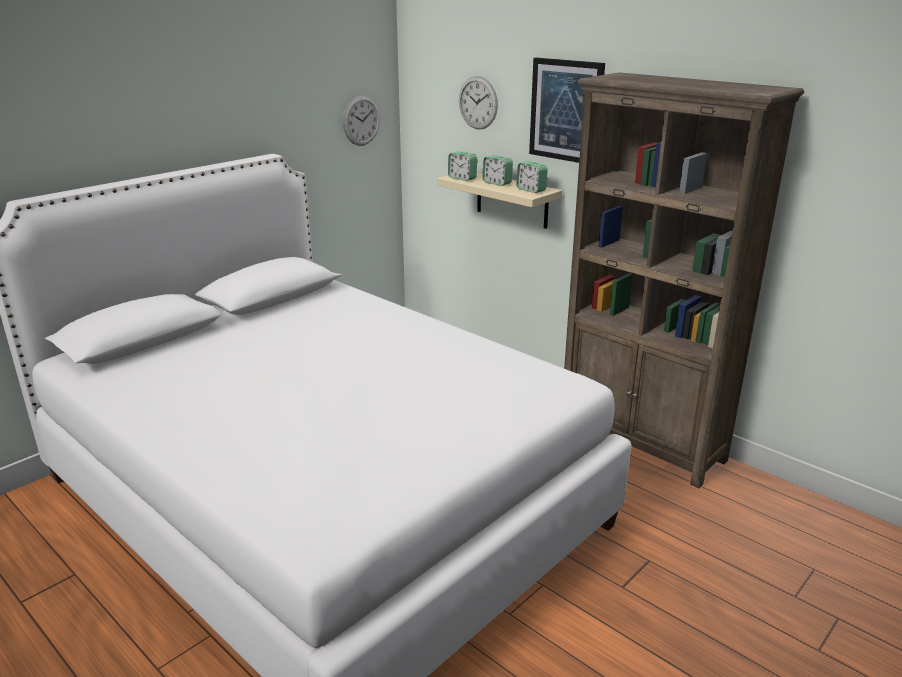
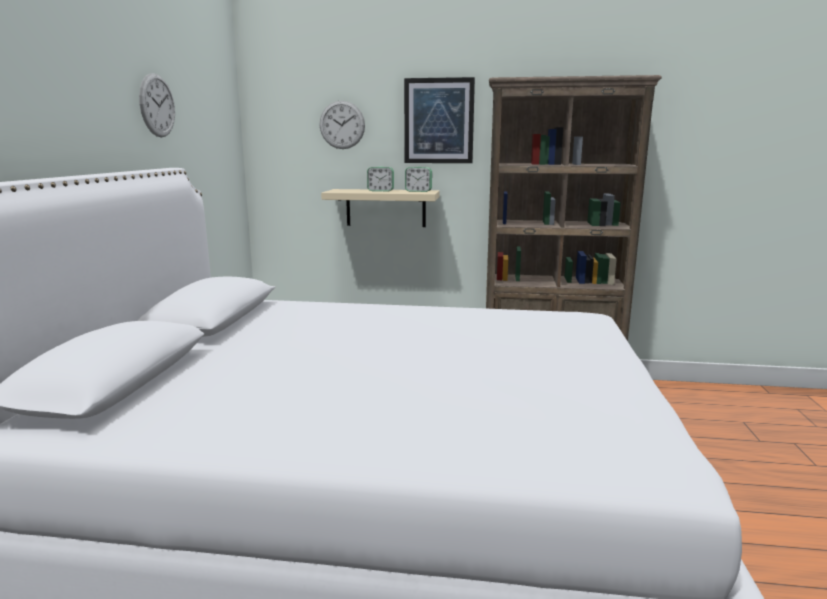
camera: 35 degrees left, 10 degrees down
(361, 121) = (222, 147): wall clock -> wall clock (157, 105)
(462, 178) = (344, 191): alarm clock -> none

